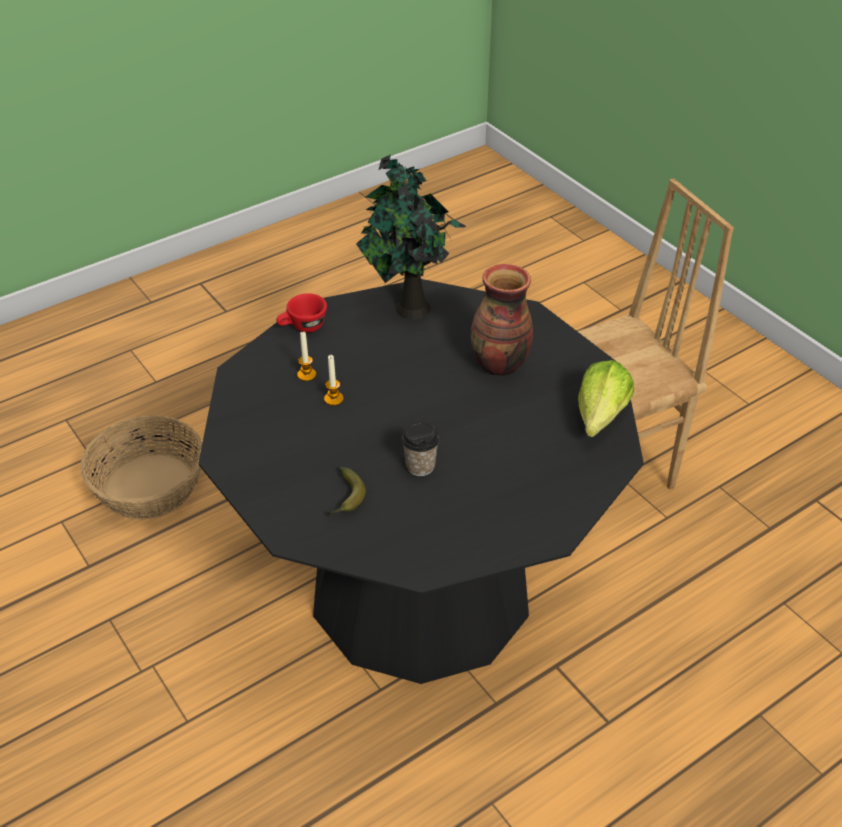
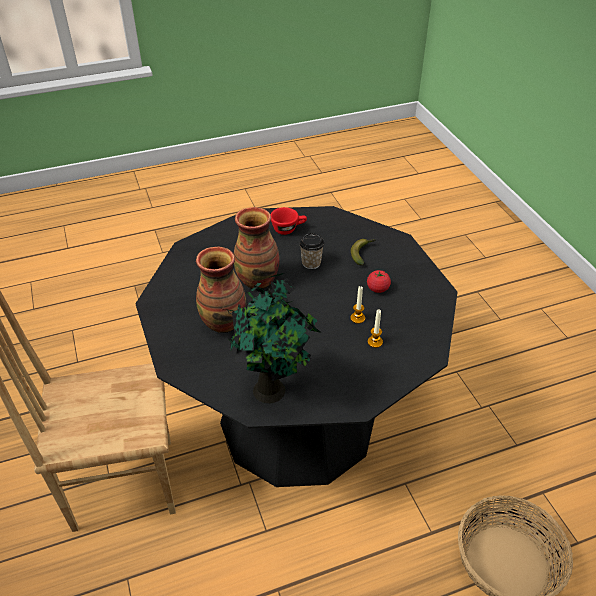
camera: 165 degrees left, 0 degrees up
(303, 327) = (371, 389): red cup -> red cup (288, 229)
(313, 444) = (378, 288): none -> tomato
(485, 425) = (258, 280): none -> vase
(596, 422) = (184, 269): lettuce -> none

